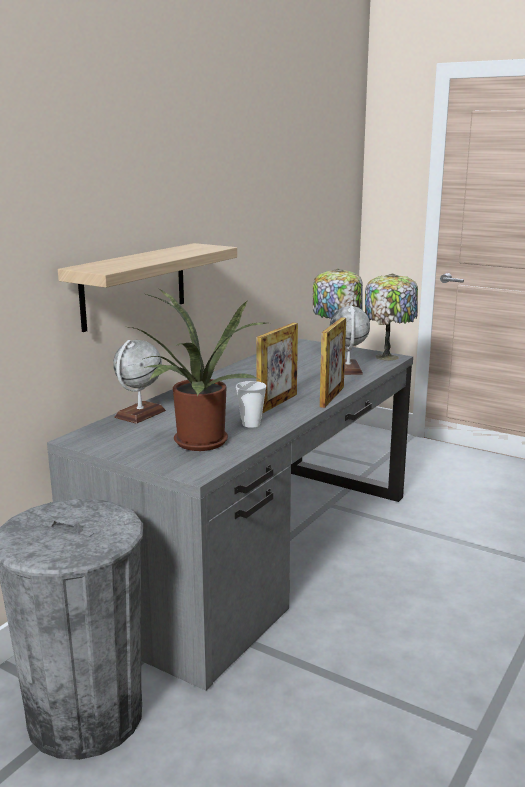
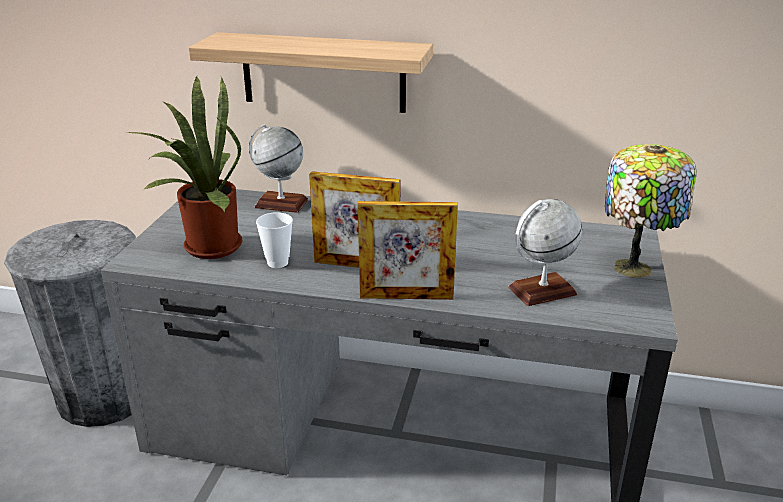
camera: 70 degrees right, 10 degrees up
(388, 357) = (644, 316): table lamp -> none

